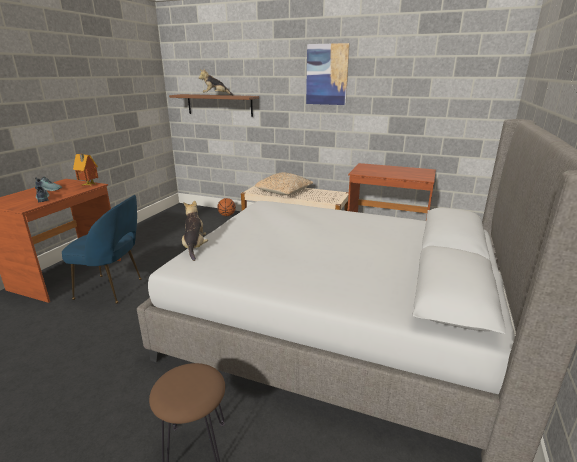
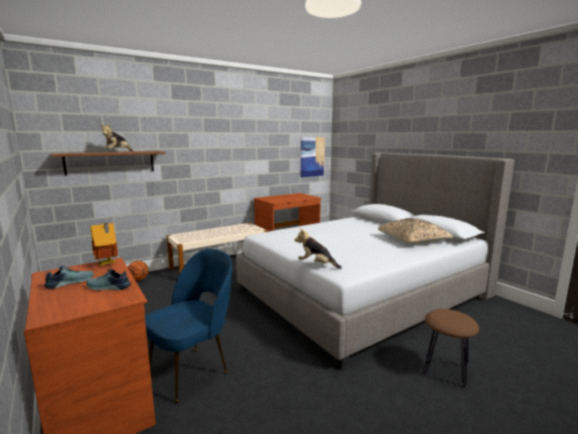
camera: 55 degrees left, 10 degrees down
(283, 191) = (207, 234): beige pillow -> beige pillow (413, 240)
(327, 74) = (222, 131): picture -> picture (312, 156)

